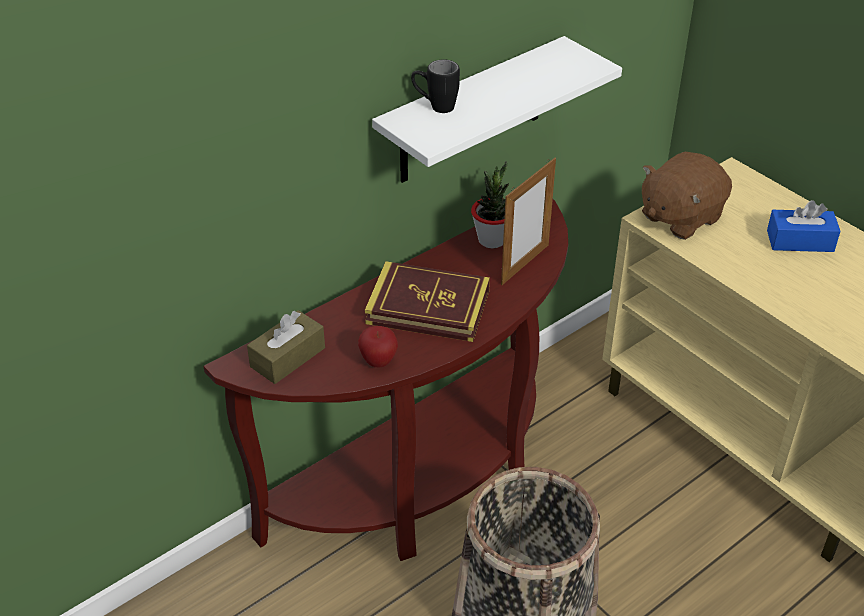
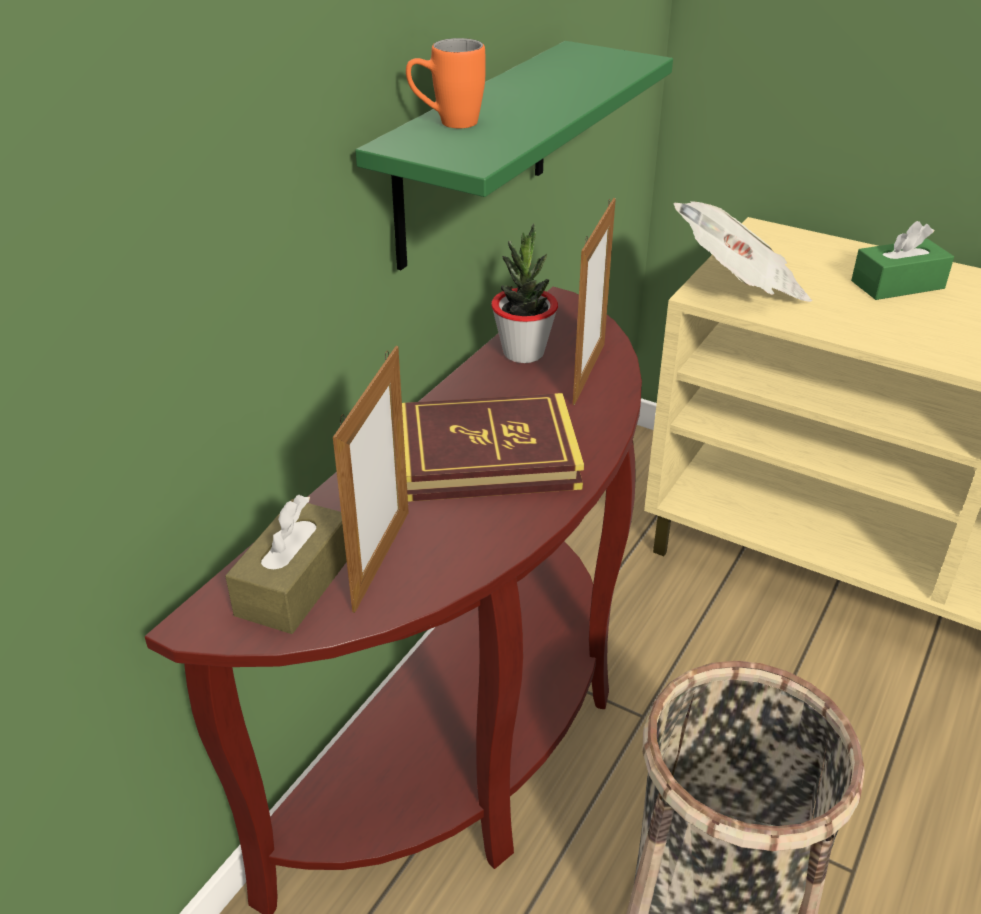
camera: 20 degrees left, 5 degrees down
(338, 355) = (381, 559): none -> picture frame
(378, 361) = (453, 553): apple -> none
(435, 106) = (446, 123): black mug -> orange mug
(471, 112) = (474, 154): white shelf -> green shelf
(679, 217) = (739, 286): brown plush toy -> newspaper
(800, 241) = (897, 285): blue tissue box -> green tissue box

